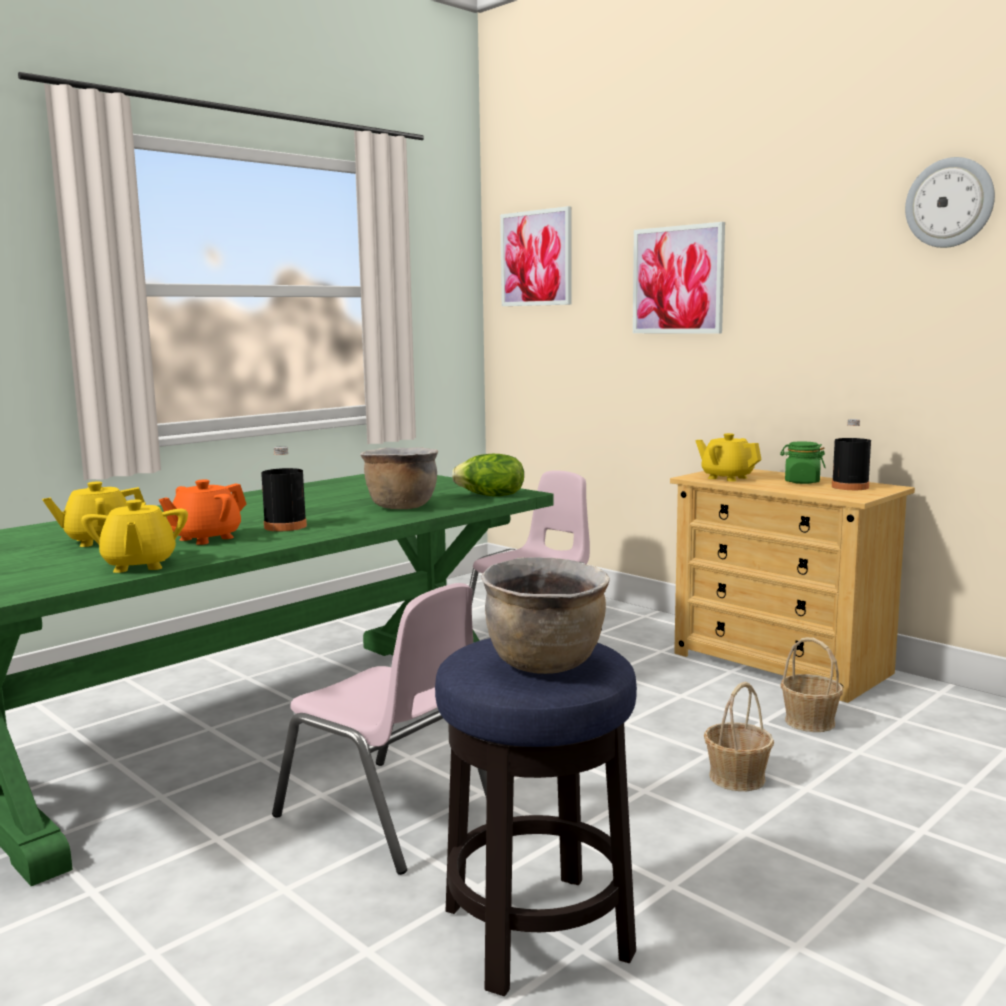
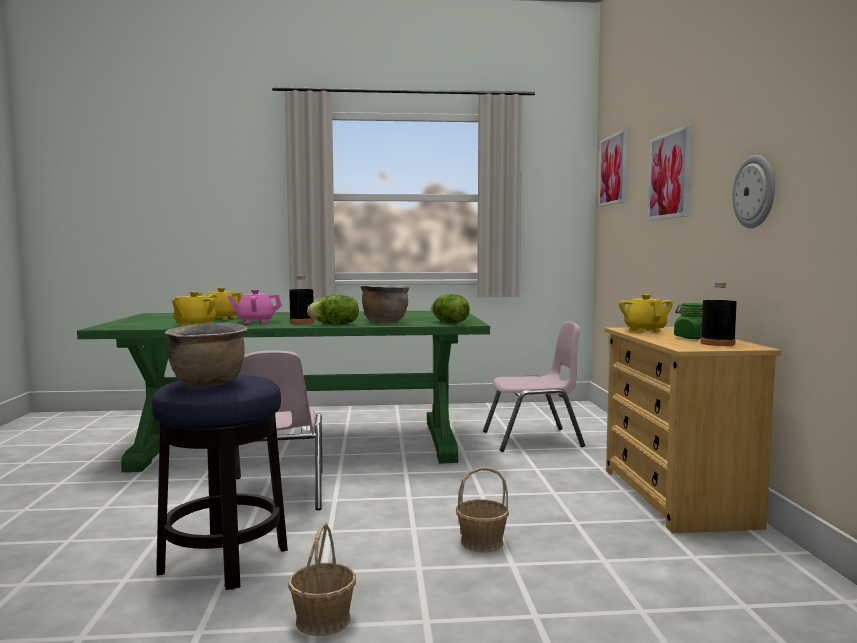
camera: 40 degrees right, 5 degrees down
(205, 538) = (255, 322): orange teapot -> pink teapot
(361, 523) = (335, 324): none -> lettuce
(809, 721) = (610, 533): basket -> basket (323, 620)
(949, 203) = (812, 77): wall clock -> wall clock (755, 191)

